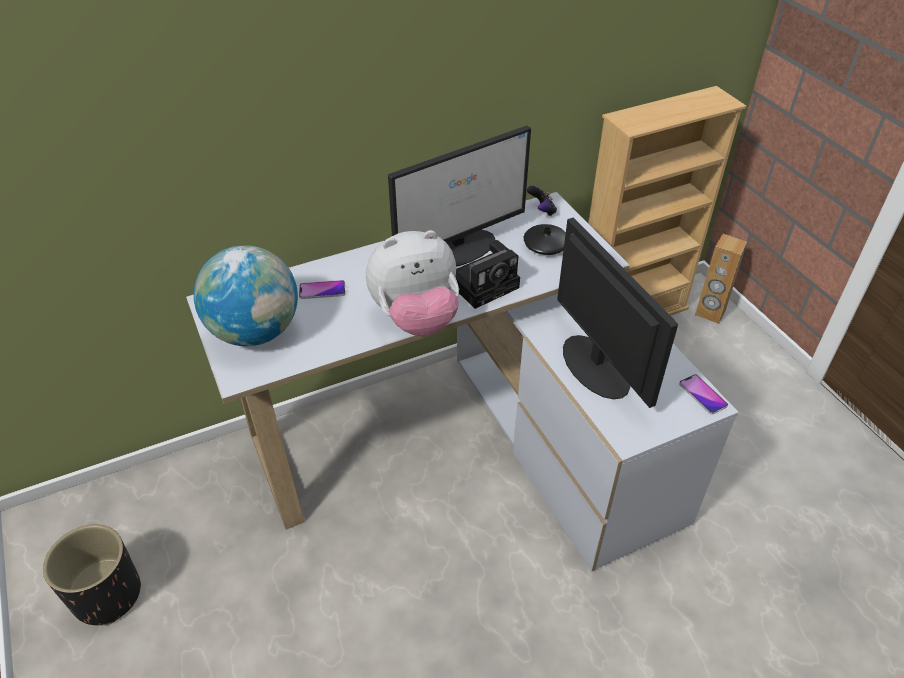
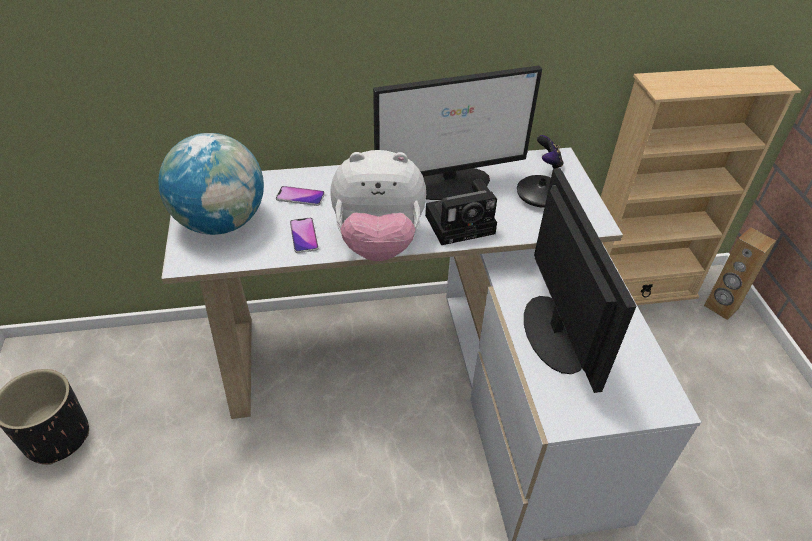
camera: 15 degrees right, 0 degrees up
(702, 395) = (665, 392): phone -> phone (304, 236)

